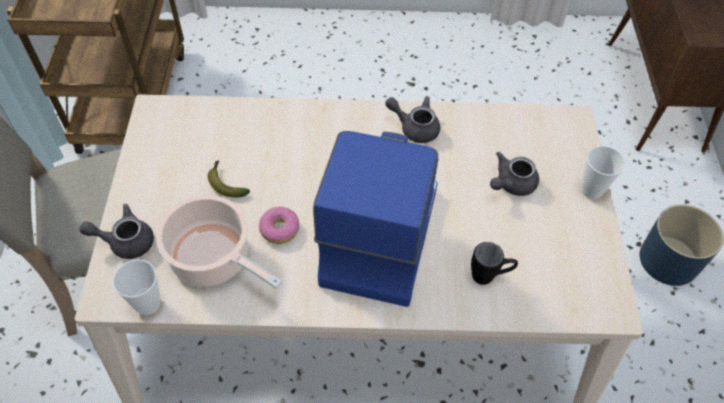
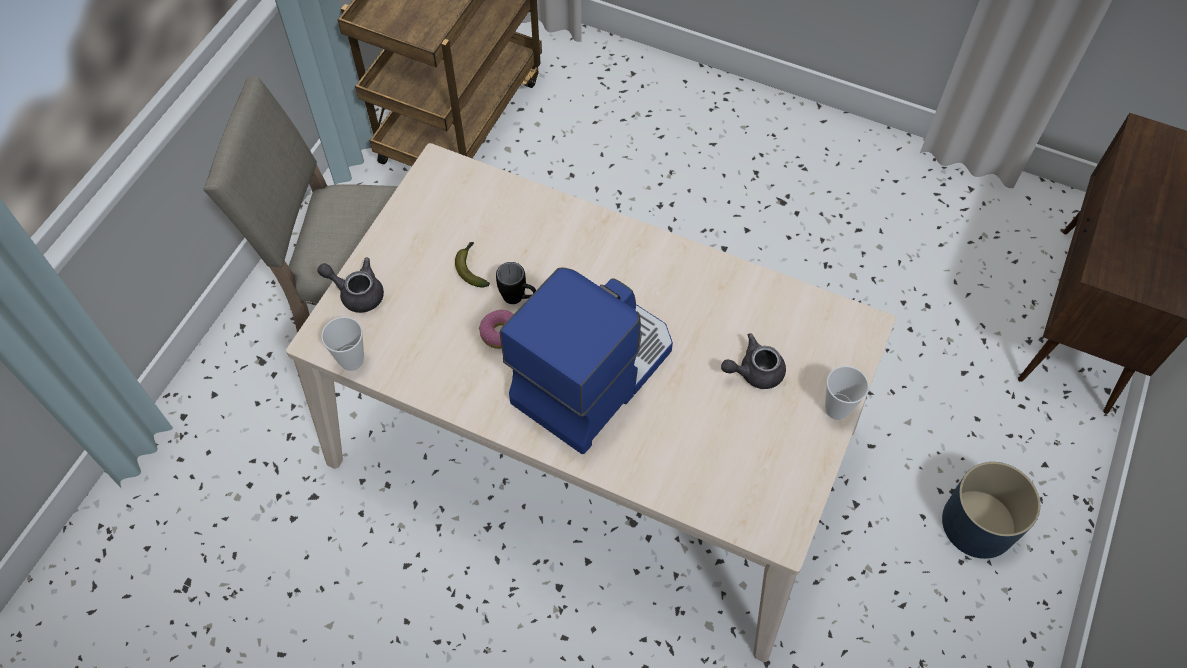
camera: 25 degrees right, 5 degrees up
(214, 260) = (427, 341): cooking pot -> none
(414, 127) = (687, 274): grey teapot -> none
(489, 276) = (677, 456): black mug -> black mug (519, 299)

